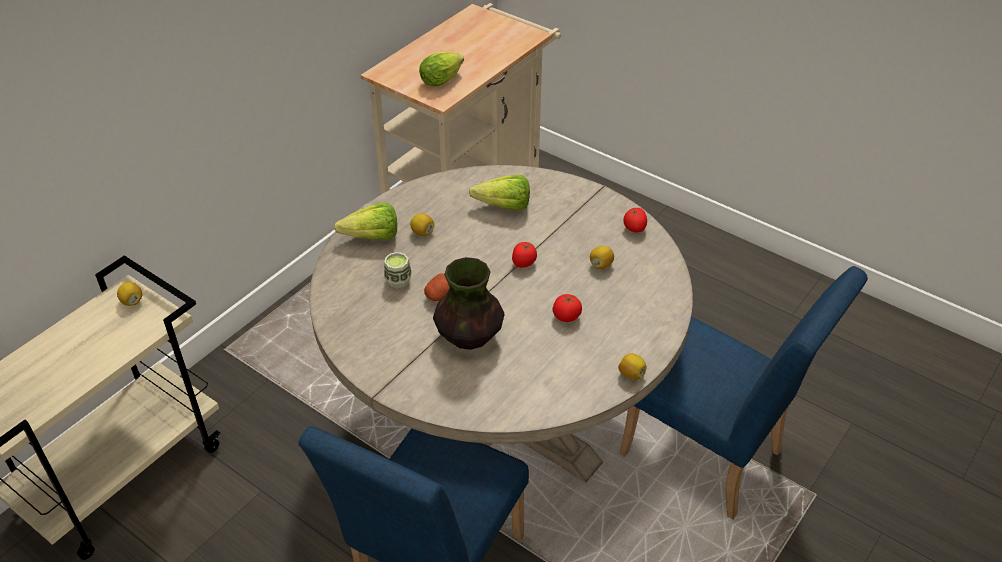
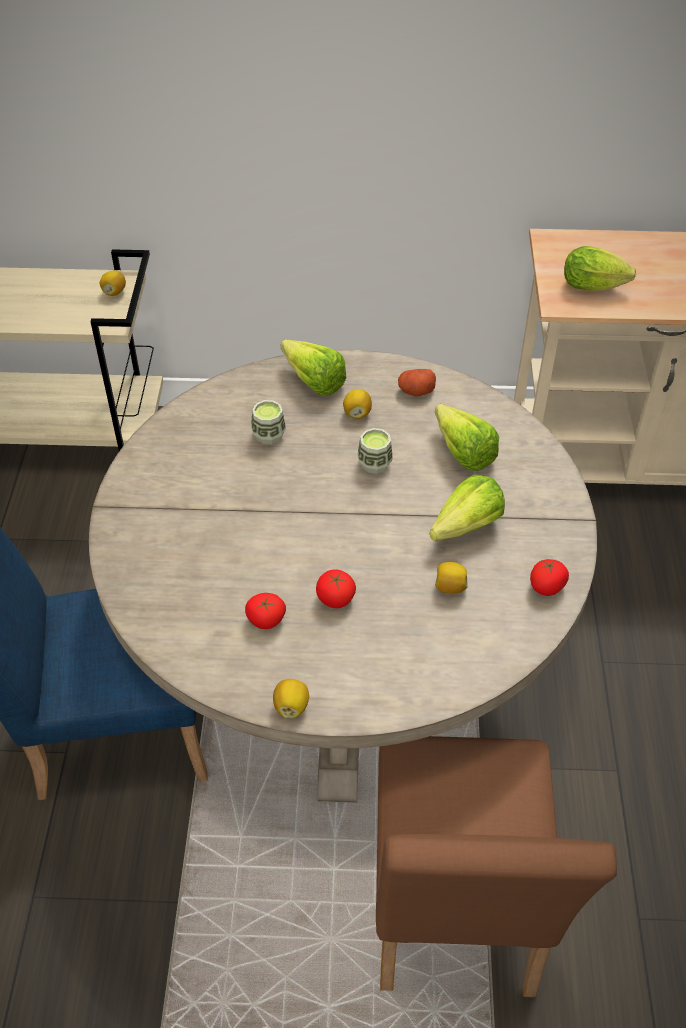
camera: 55 degrees right, 5 degrees up
(439, 295) = (275, 477): potato -> potato (416, 391)
(469, 336) = (235, 532): vase -> none
(474, 246) = (374, 464): none -> cup
(523, 263) = (388, 517): tomato -> tomato (265, 620)
(562, 239) = (459, 530): none -> lettuce
(711, 460) = (453, 919): blue chair -> brown chair

